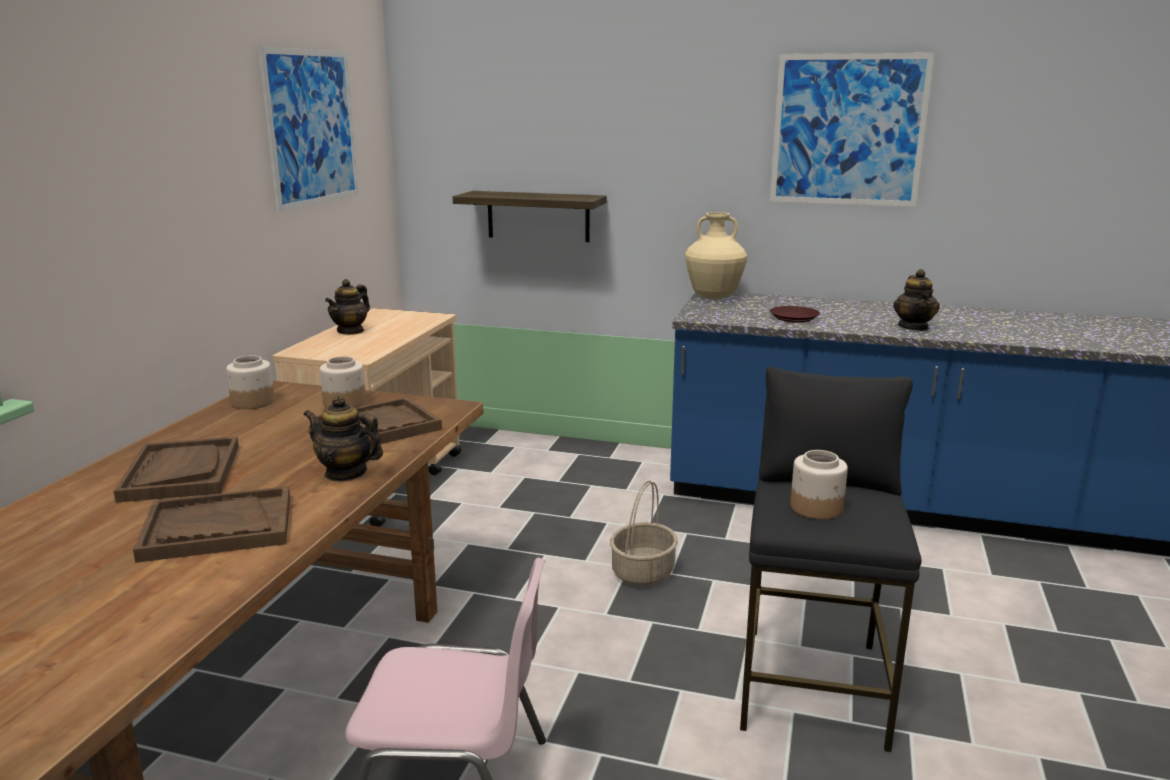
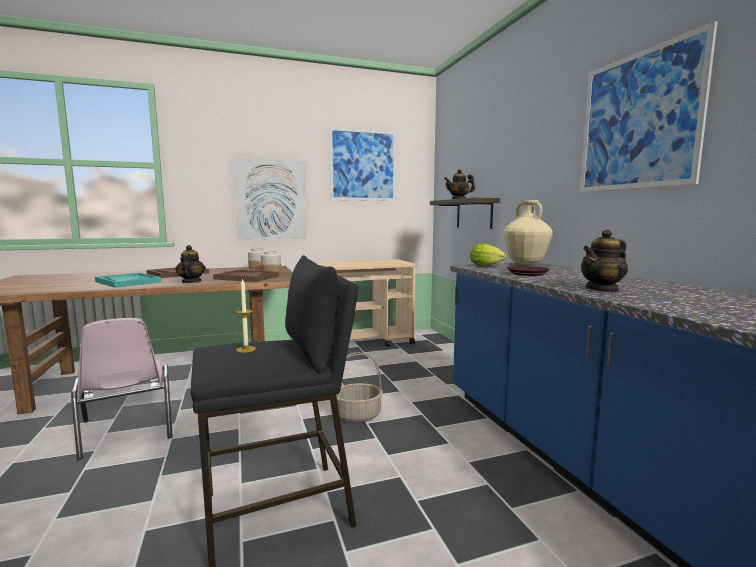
camera: 55 degrees right, 10 degrees down
(189, 232) = (271, 199): none -> picture
(217, 528) = (127, 282): brown tray -> turquoise tray
(350, 331) = (359, 261): teapot -> teapot (459, 199)
(710, 312) = (487, 266): none -> lettuce
(817, 508) = (246, 349): jar -> candle

